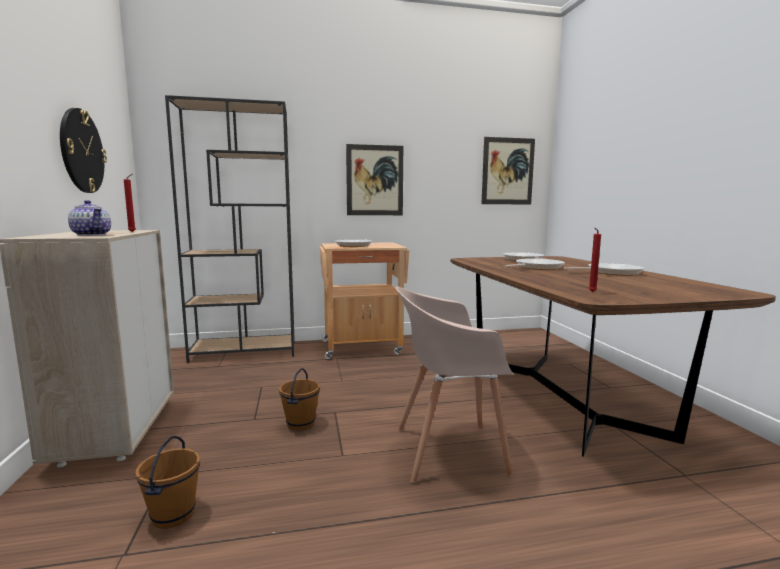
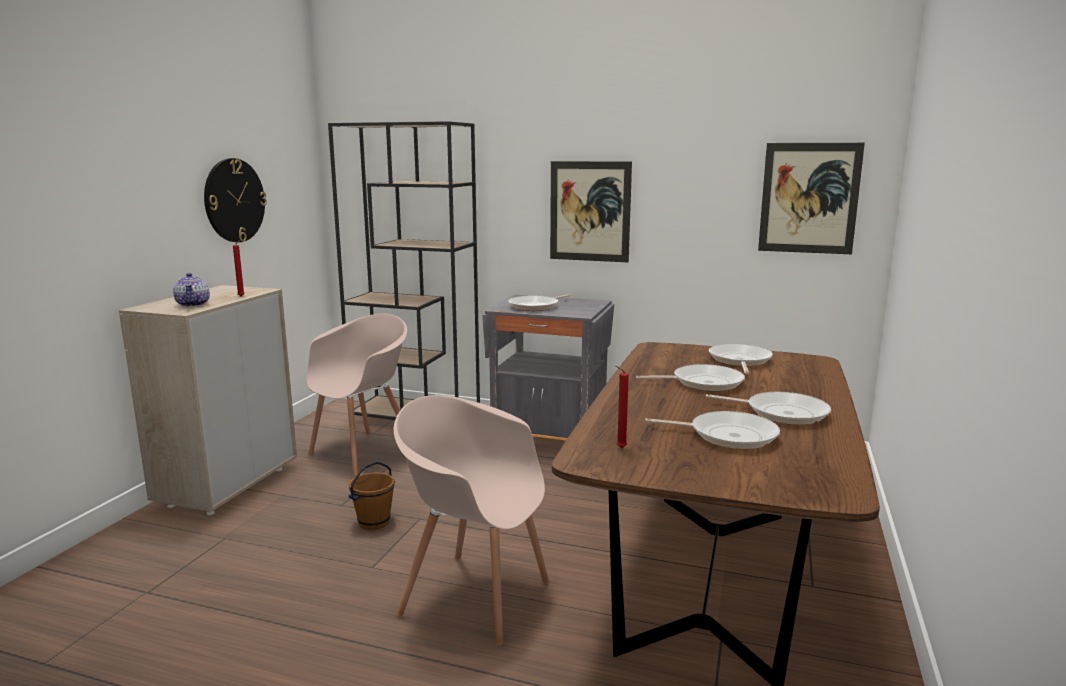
camera: 30 degrees right, 5 degrees up
(172, 515) = (199, 574): brown bucket -> none
(227, 380) = (364, 452): none -> beige chair
(362, 347) = (550, 441): brown cart -> grey cart
(620, 281) = (728, 435): none -> frying pan

